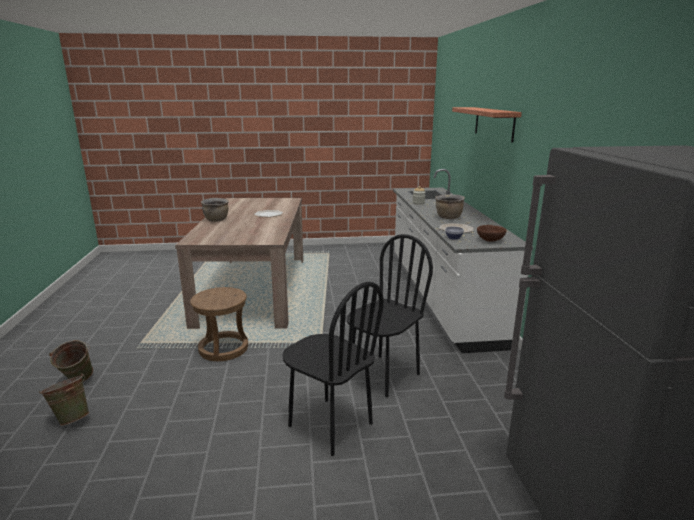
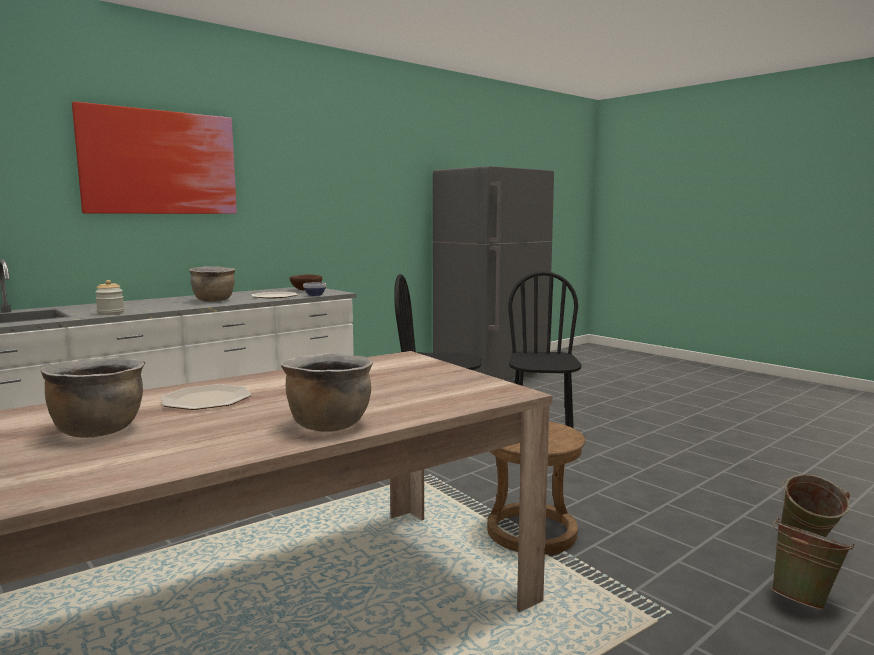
camera: 125 degrees left, 10 degrees down
(261, 206) = (98, 430): none -> brown cooking pot
(494, 123) = (160, 163): shelf -> picture

